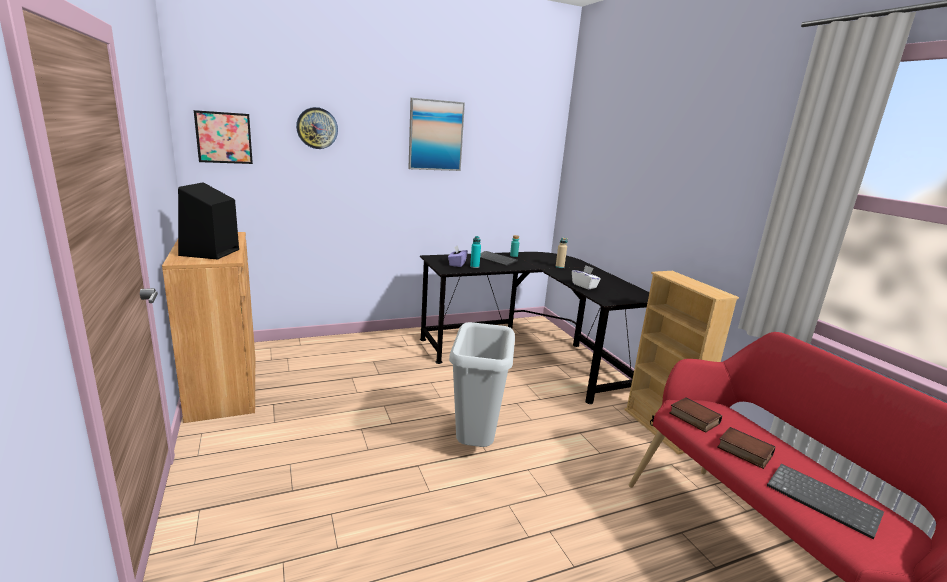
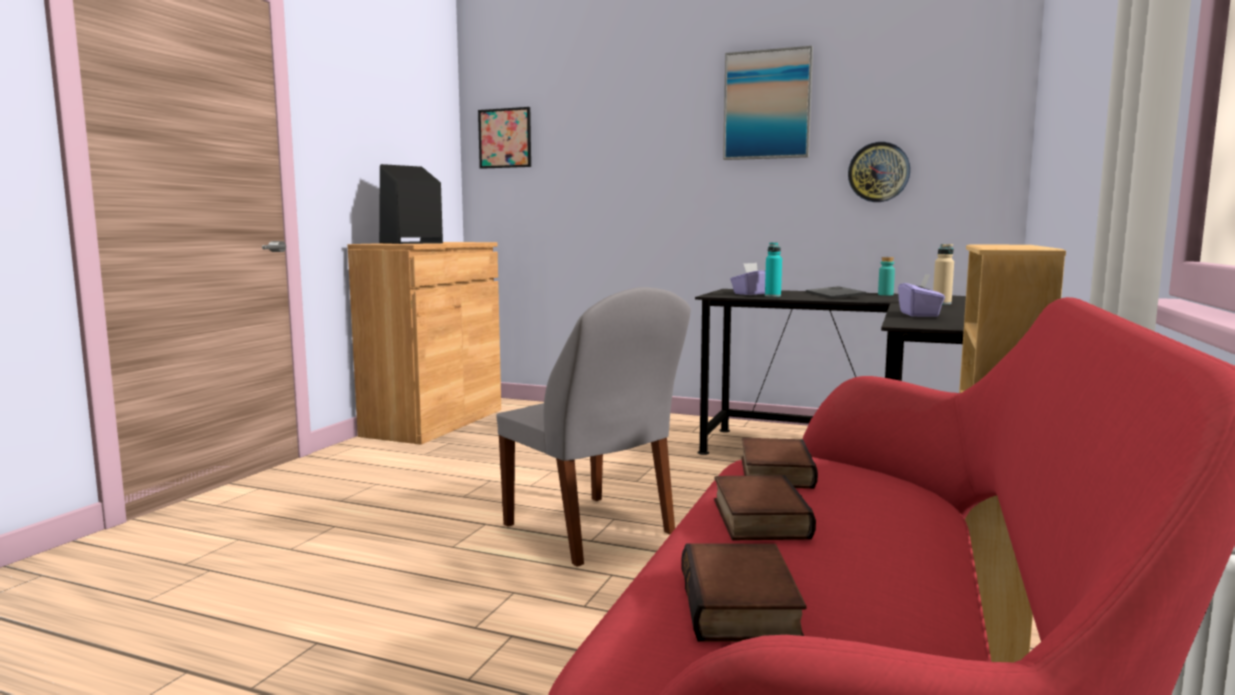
camera: 45 degrees right, 10 degrees down
(317, 128) = (602, 115): wall clock -> wall clock (878, 172)
(476, 445) = (591, 531): grey trash can -> grey chair
(584, 286) = (919, 315): white tissue box -> purple tissue box
(824, 501) = (743, 606): keyboard -> book

